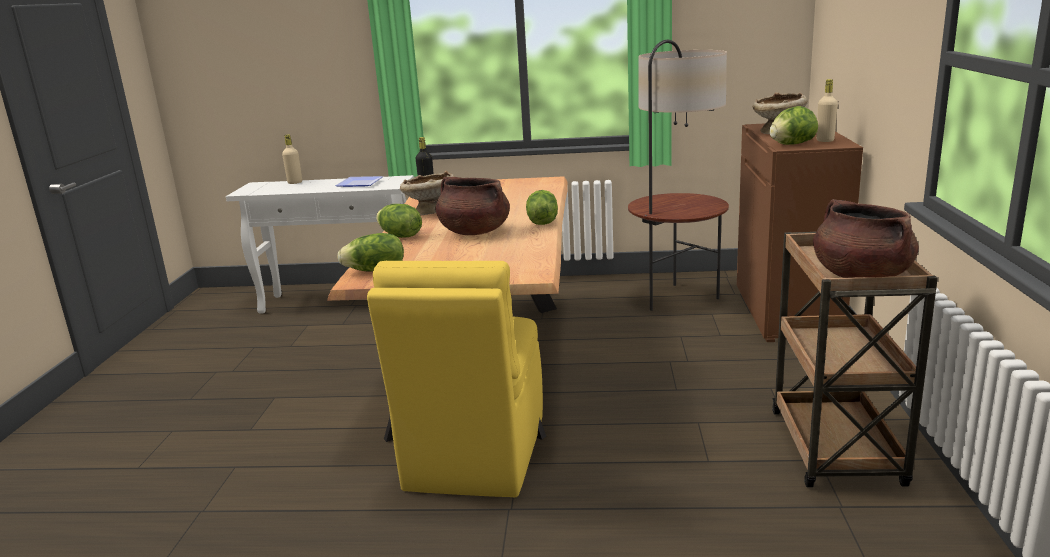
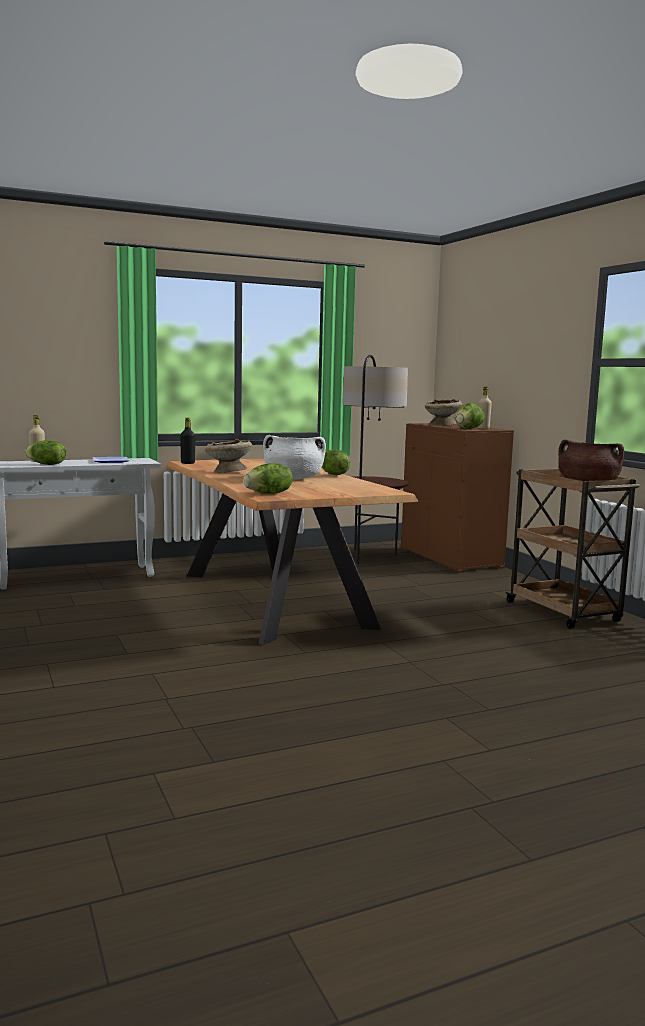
camera: 30 degrees left, 10 degrees down
(399, 236) = (237, 481): lettuce -> lettuce (46, 464)
(474, 232) = (293, 478): brown cooking pot -> white cooking pot
(474, 455) = (344, 642): yellow chair -> none

